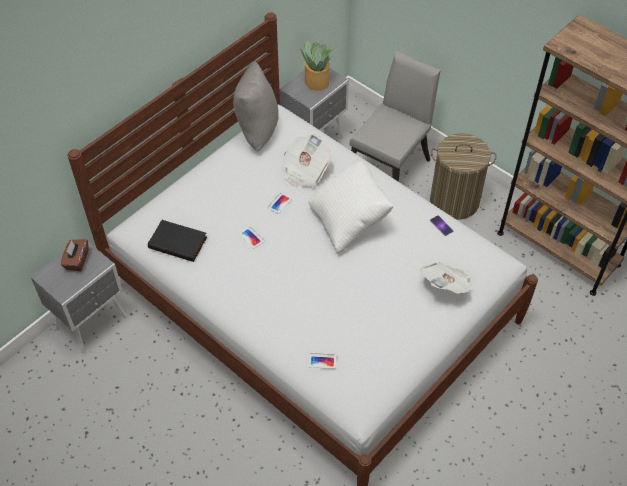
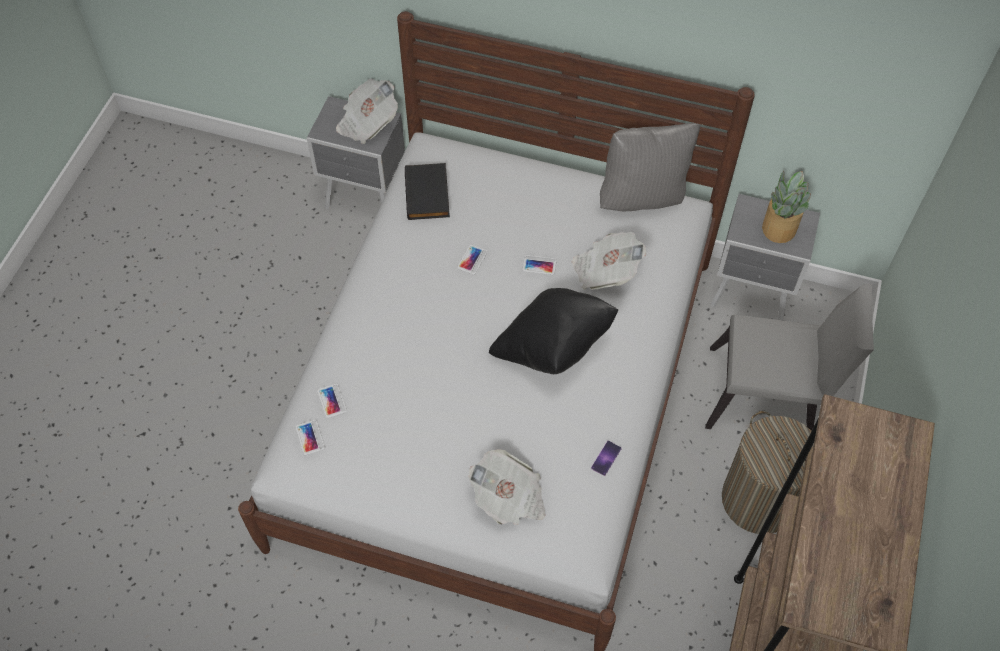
camera: 65 degrees right, 5 degrees up
(76, 260) = (367, 123): brown tissue box -> newspaper
(345, 384) = (310, 437): none -> phone
(349, 221) = (552, 349): white pillow -> black pillow

